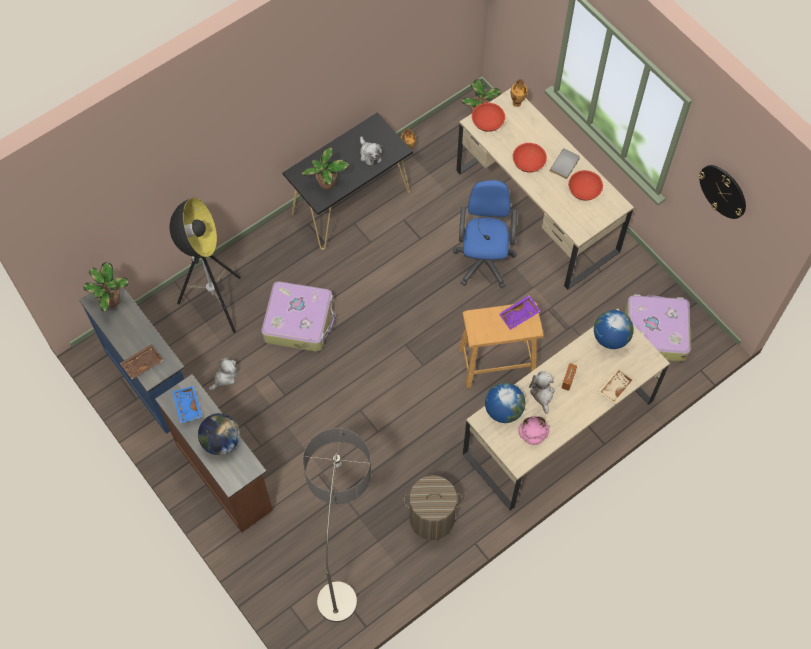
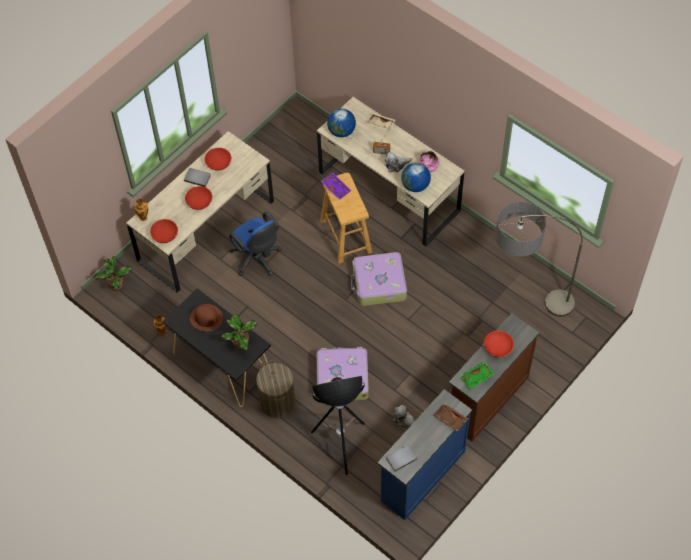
camera: 100 degrees left, 5 degrees down
(112, 301) = (400, 457): potted plant -> grey book
(187, 406) = (477, 378): blue tray -> green tray
(221, 441) = (498, 347): globe -> red bowl
(370, 154) = (206, 318): plush toy -> brown hat
(431, 518) = (480, 257): laundry basket -> laundry basket (277, 402)
(484, 258) = (257, 259): blue office chair -> blue office chair turned 120 degrees counterclockwise
(654, 332) = (298, 143): suitcase -> suitcase (379, 284)
(723, 191) = (247, 38): wall clock -> none

